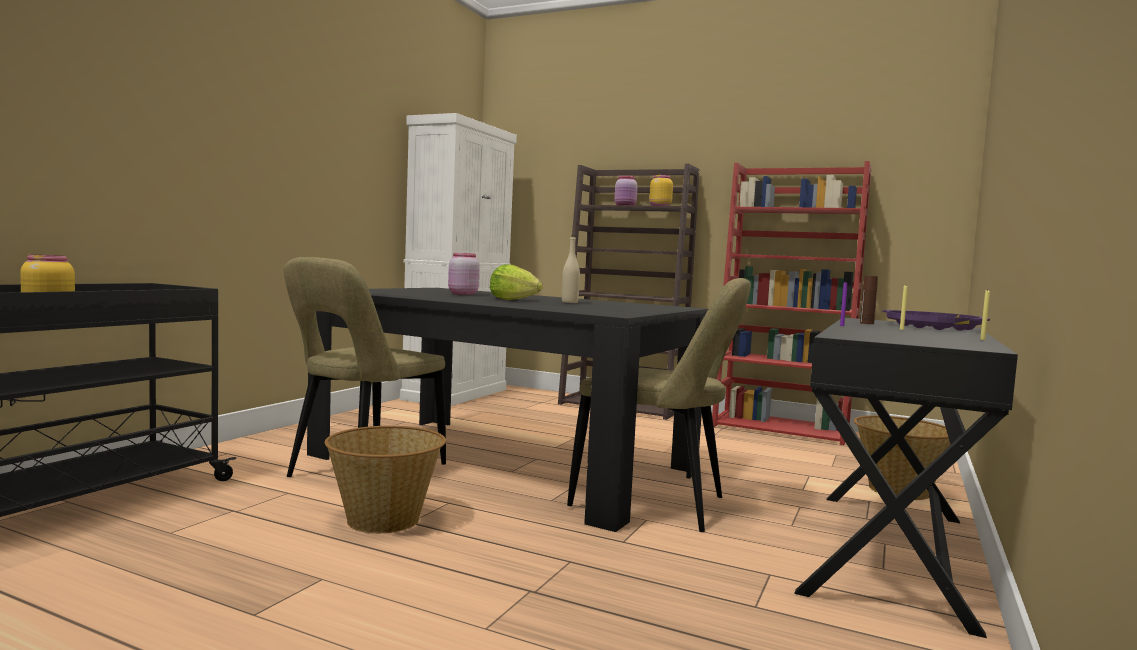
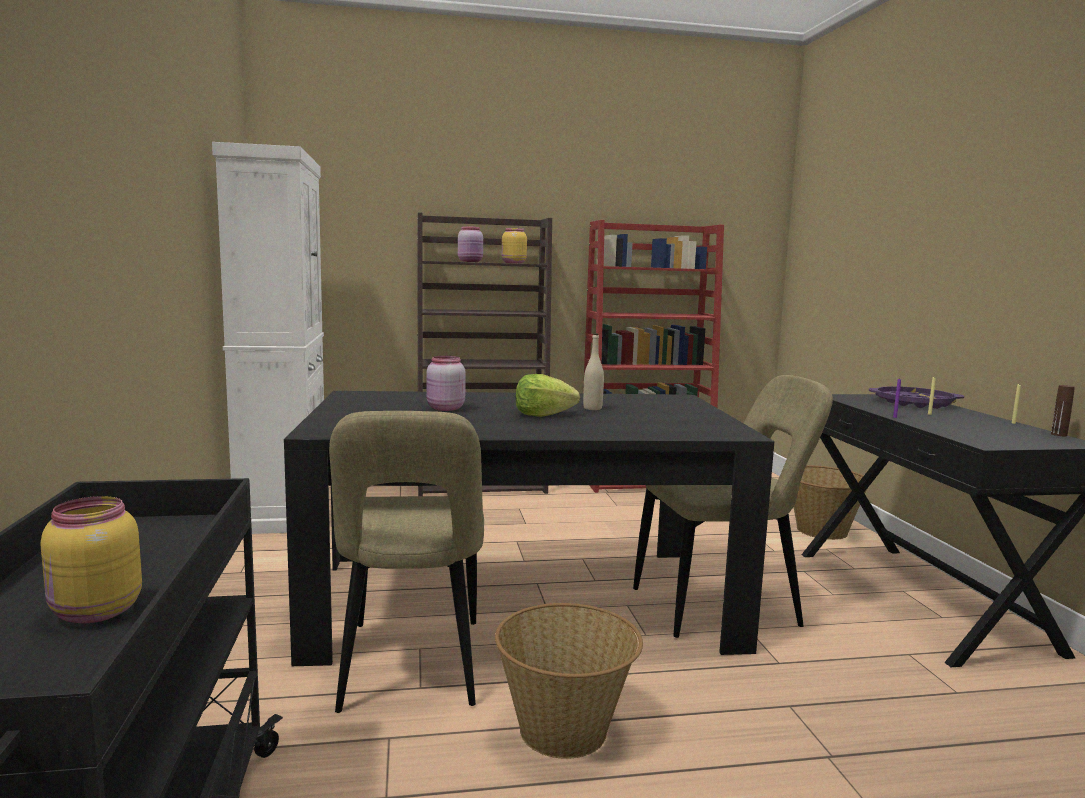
camera: 35 degrees left, 5 degrees up
(866, 323) = (877, 406): brown bottle -> brown bottle (1059, 434)

